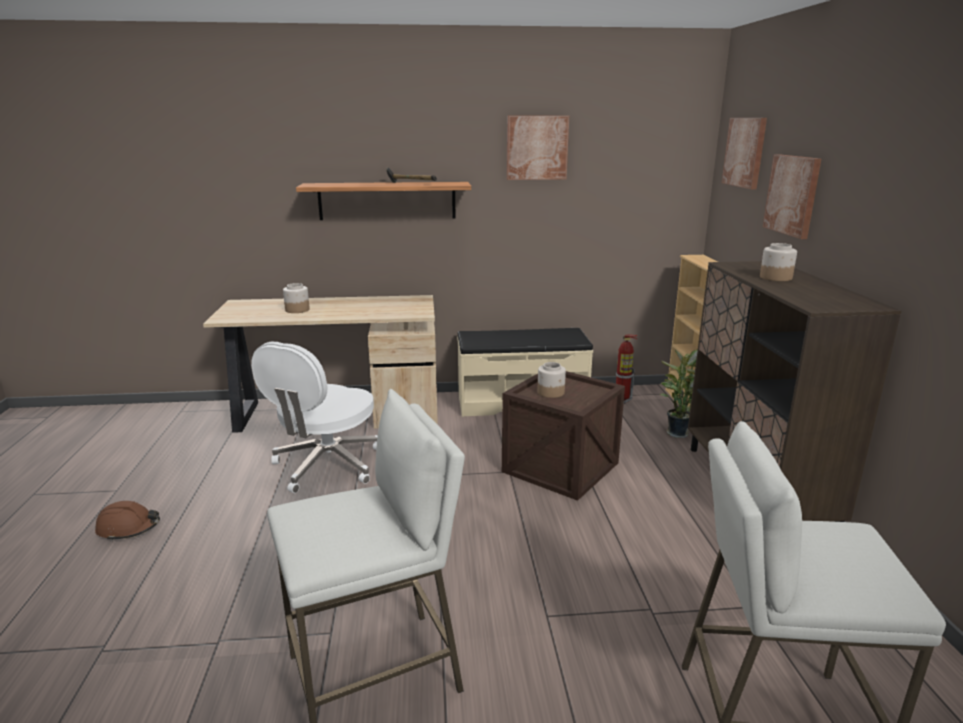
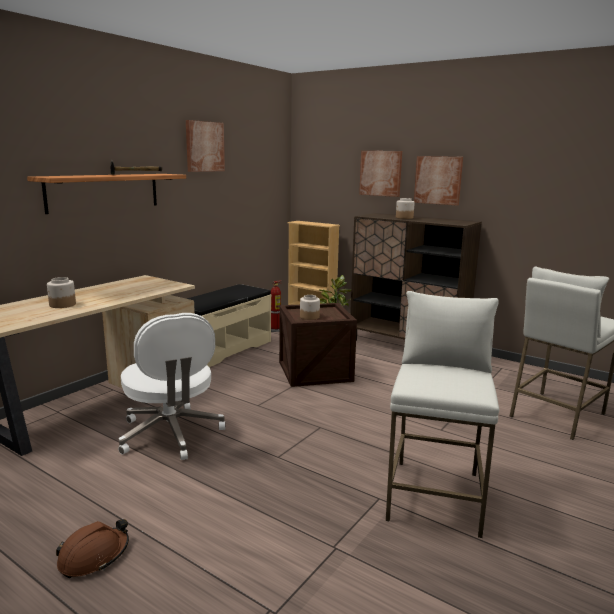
camera: 50 degrees left, 5 degrees down
(745, 152) = (327, 151): picture -> picture (438, 180)

